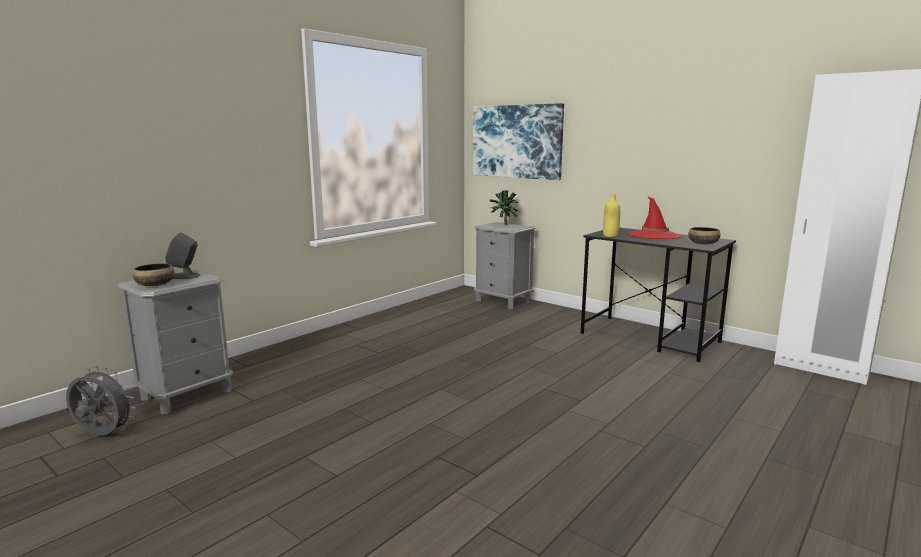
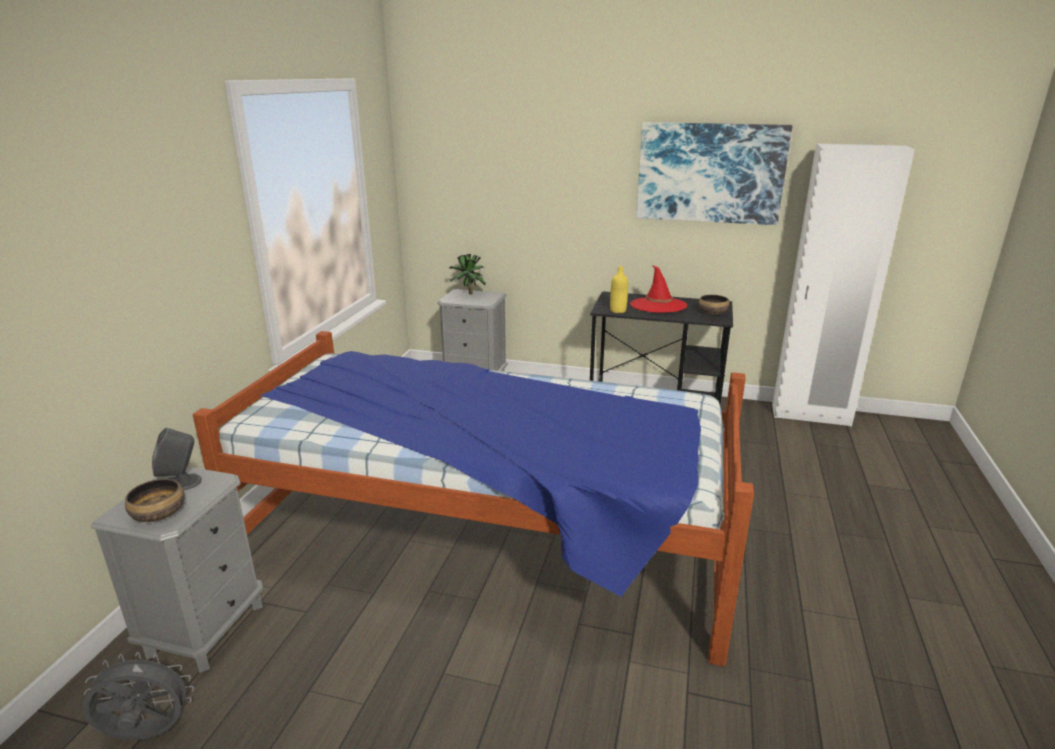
camera: 25 degrees left, 10 degrees up
(418, 391) = (489, 541): none -> bed
(516, 141) = (473, 193): picture -> picture (710, 173)

